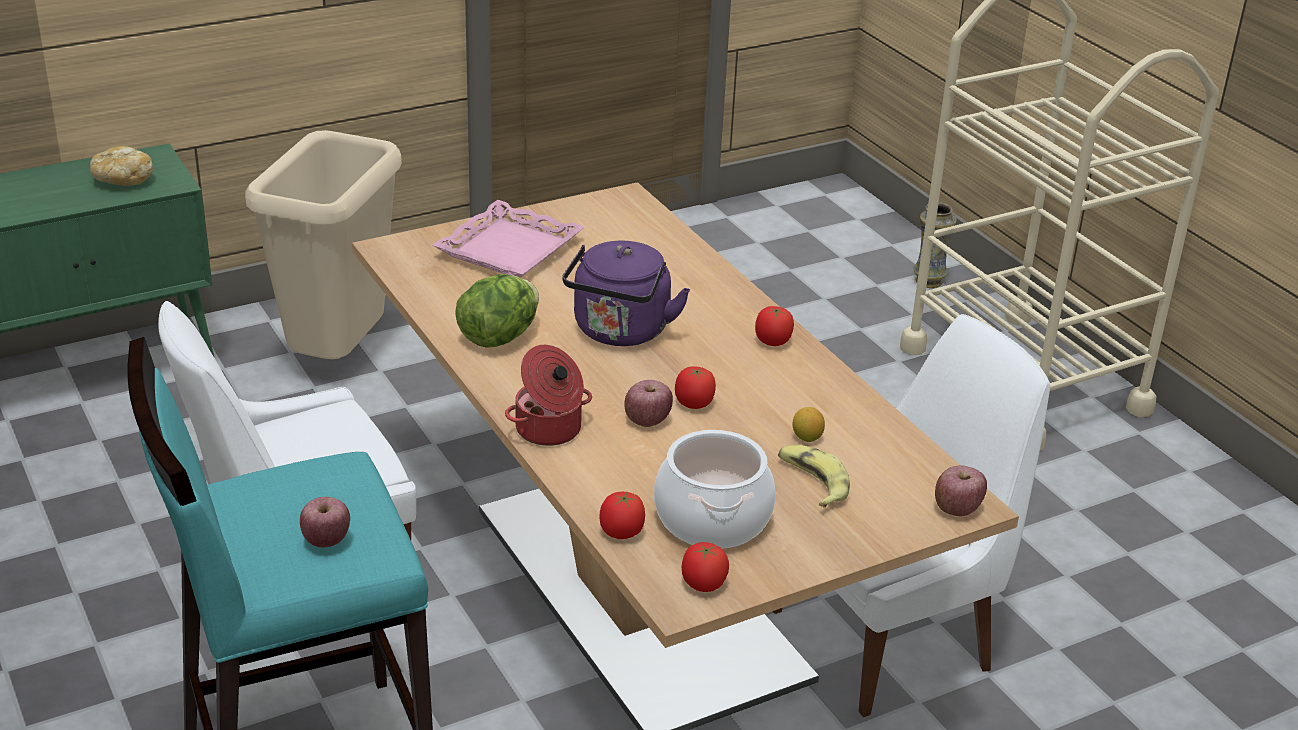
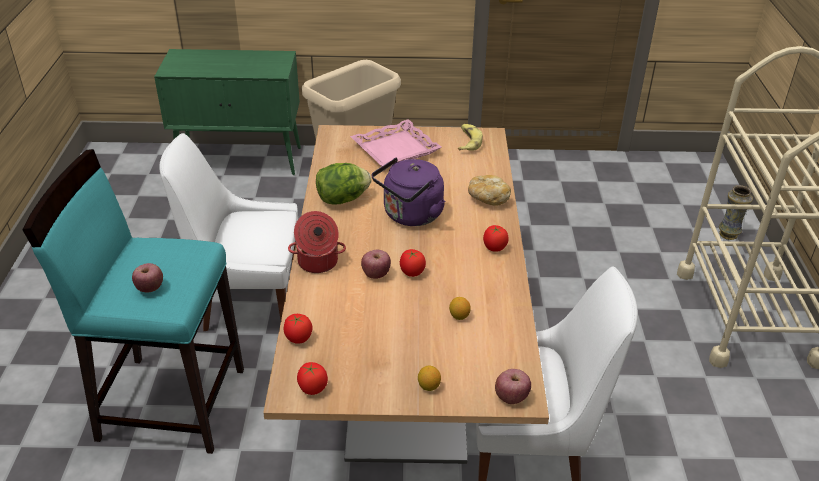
camera: 30 degrees right, 5 degrees up
(122, 180) = (256, 65): bread -> bread (487, 198)
(712, 518) = (356, 348): cooking pot -> none
(812, 482) = (436, 346): banana -> banana (468, 141)
(848, 531) = (428, 386): none -> lemon

